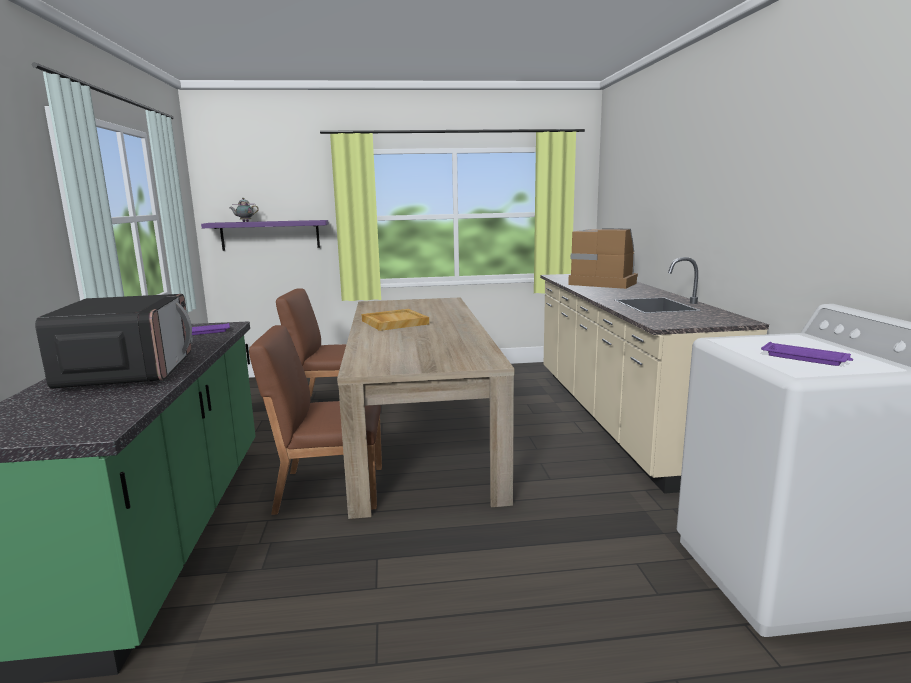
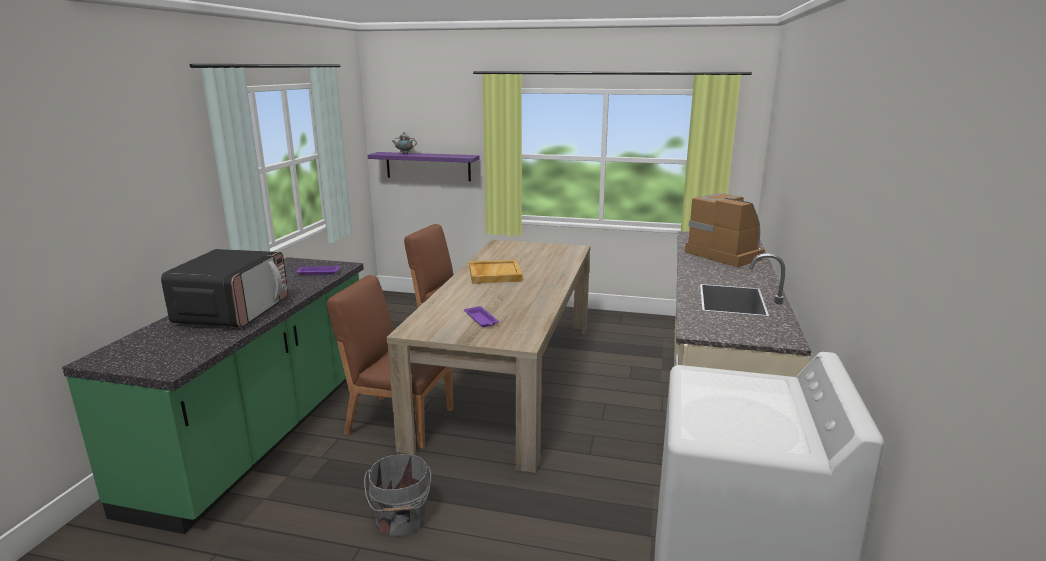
camera: 20 degrees right, 5 degrees up
(404, 581) = (401, 519): none -> grey bucket
(806, 358) = (734, 415): purple tray -> purple tray (481, 320)

